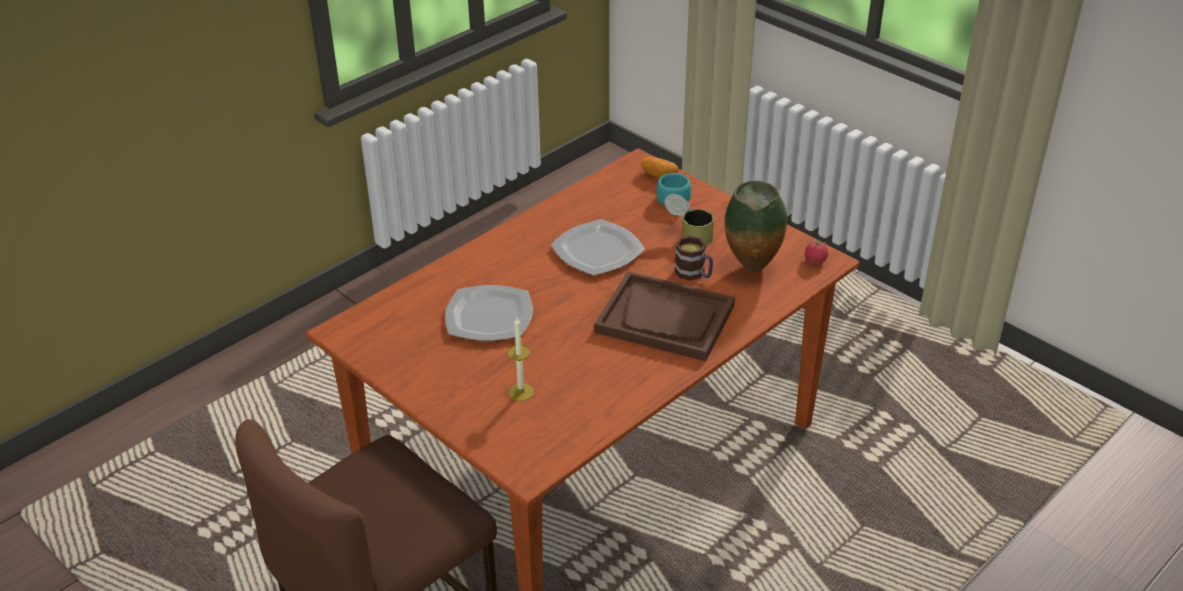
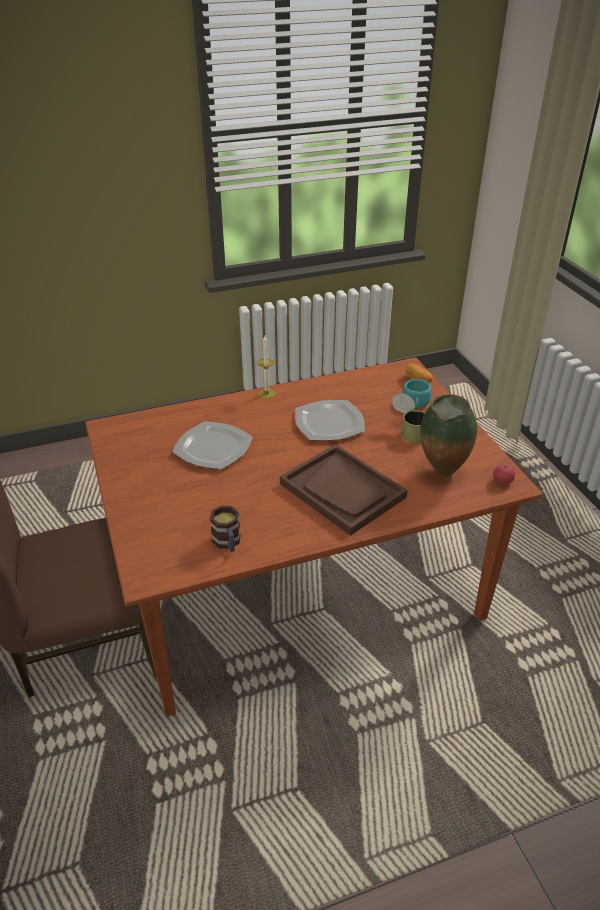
camera: 25 degrees right, 0 degrees up
(521, 392) = (190, 512): candle -> candle (266, 393)
(694, 274) = (391, 462): mug -> mug (228, 543)

